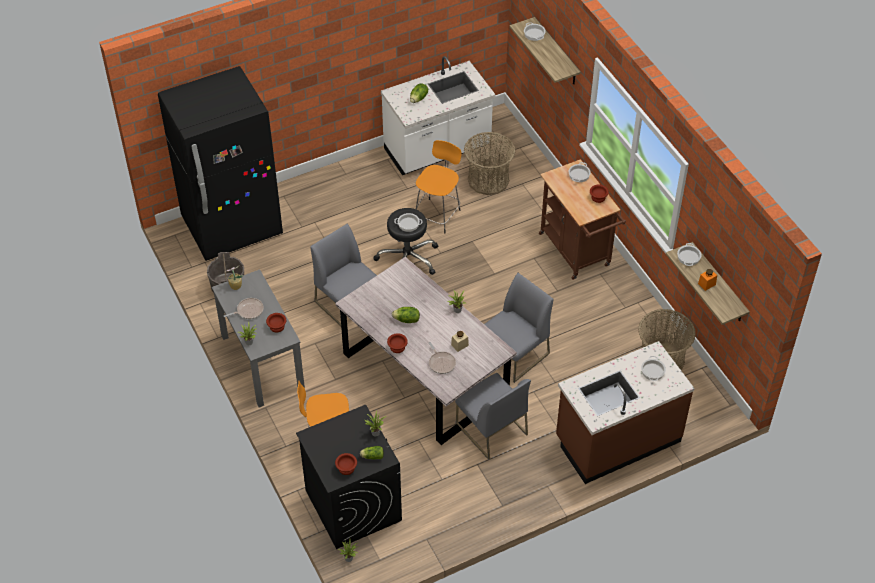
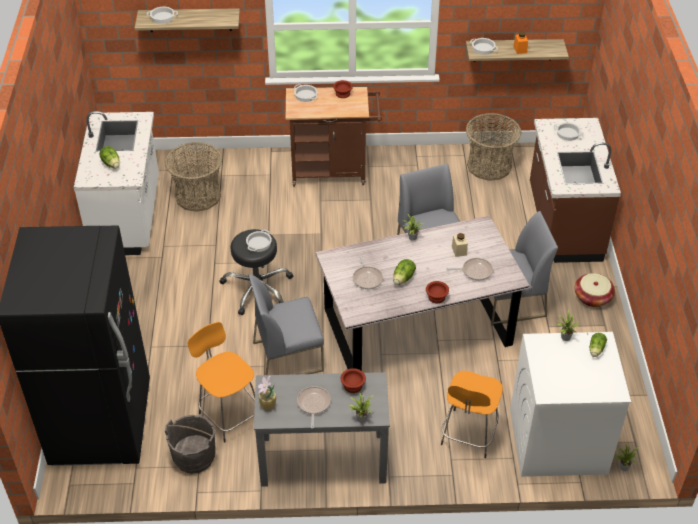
camera: 65 degrees left, 5 degrees down
(347, 468) = (603, 375): brown bowl -> none
(352, 505) = (557, 441): black washing machine -> white washing machine
(394, 297) = (367, 278): none -> frying pan
(438, 214) = (215, 246): orange stool -> orange stool (229, 414)
(532, 487) = (592, 297): none -> basket

